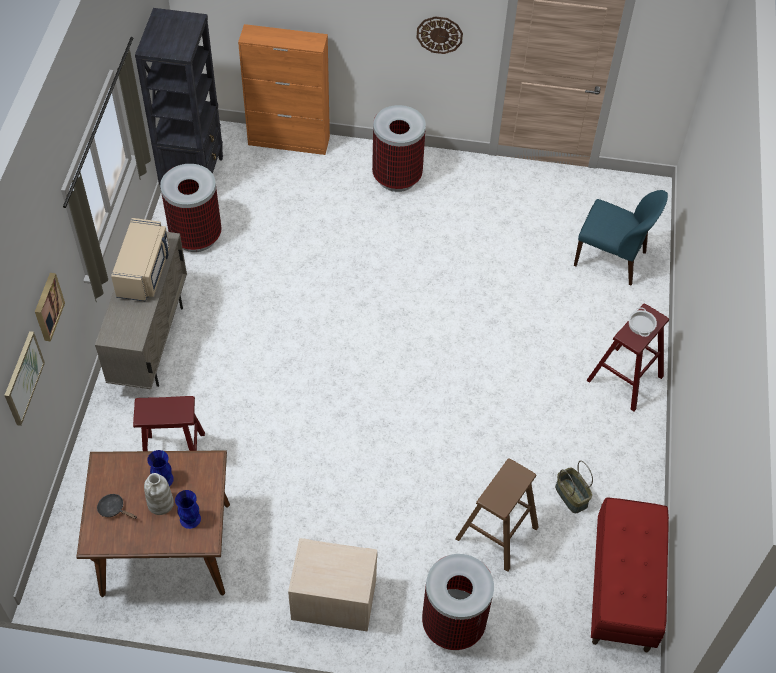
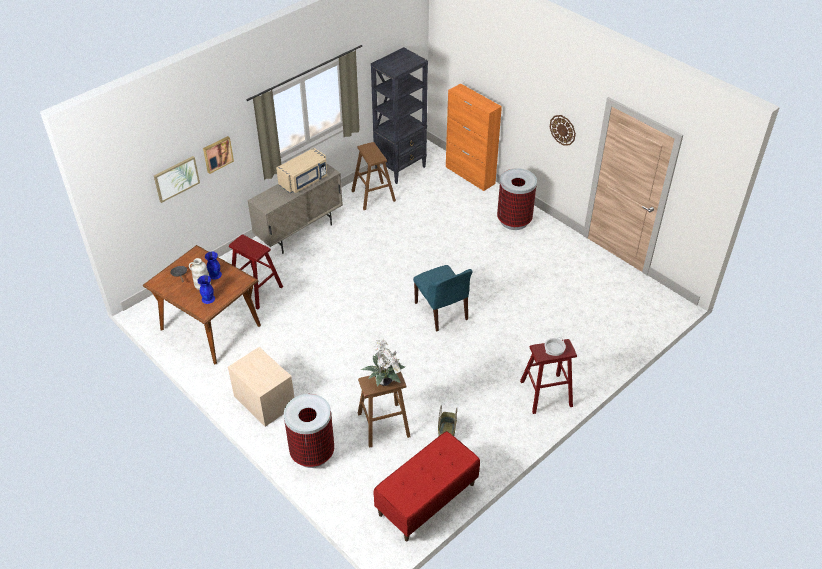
camera: 40 degrees right, 10 degrees down
(196, 236) = (373, 196): trash can -> brown stool
(508, 484) = (384, 380): none -> potted plant
(611, 259) = (605, 327): blue chair -> blue chair (442, 312)

